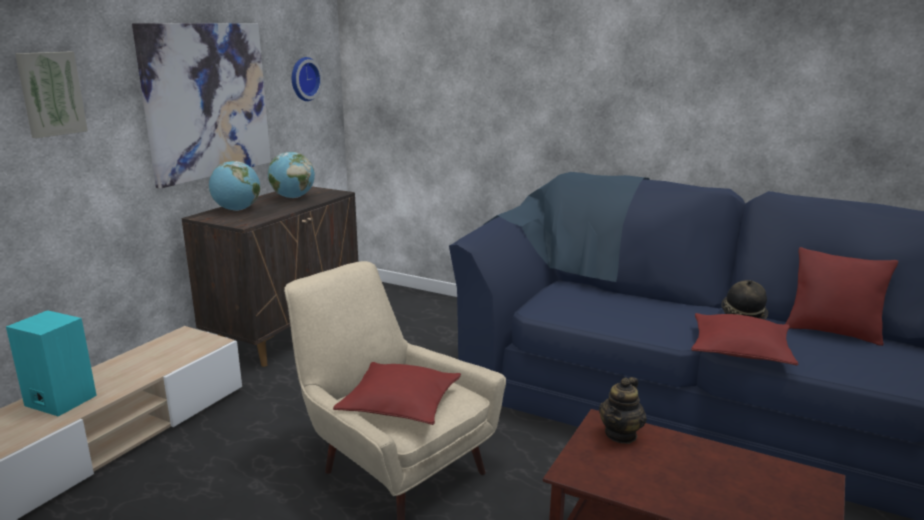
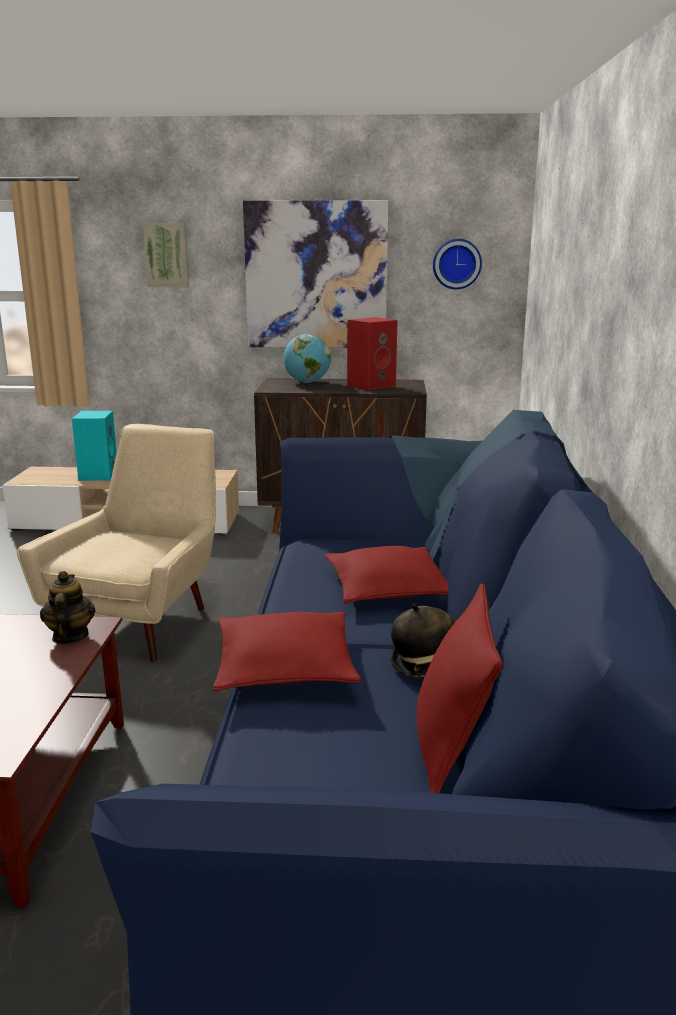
camera: 65 degrees right, 0 degrees up
(293, 197) = (371, 385): globe -> red speaker
(400, 404) = (107, 548): red pillow -> red pillow (388, 589)
(621, 434) = (69, 636): teapot -> teapot turned 75 degrees clockwise

